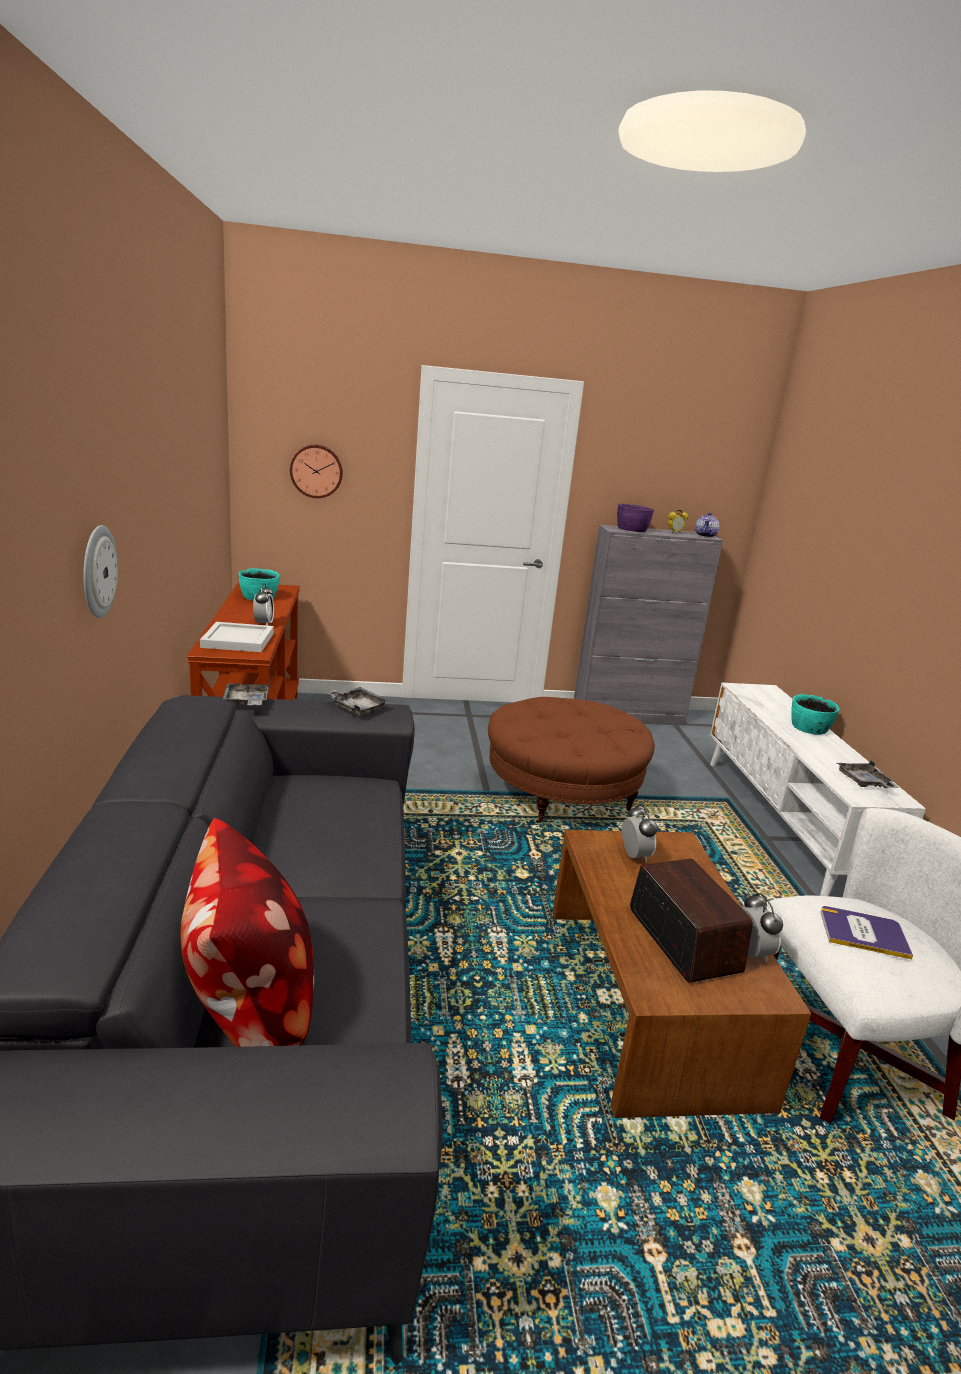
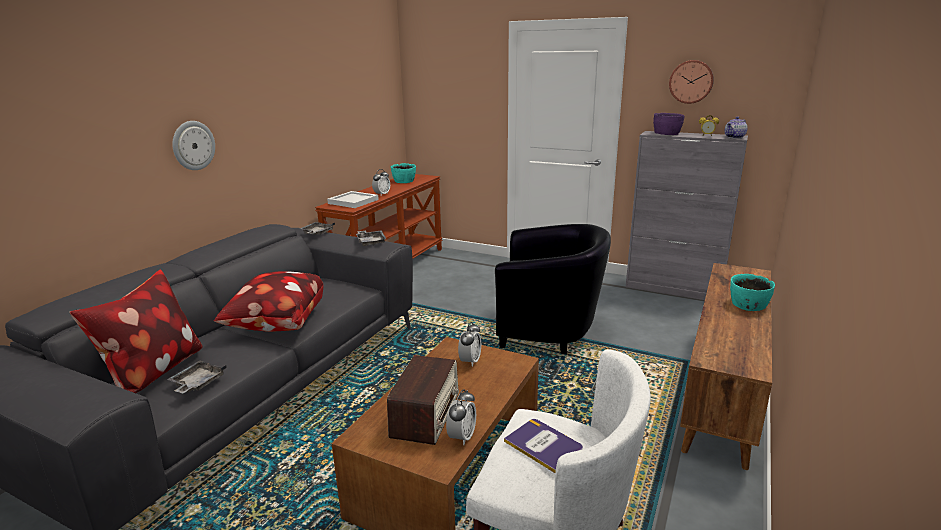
camera: 35 degrees right, 0 degrees up
(316, 471) = (448, 100): wall clock -> wall clock (691, 81)
(331, 868) = (276, 324): none -> pillow
(562, 792) = (549, 330): brown ottoman -> black armchair
(785, 824) = (723, 390): white tv stand -> brown tv stand
(864, 782) = (735, 351): grey tray -> grey tray (197, 383)

